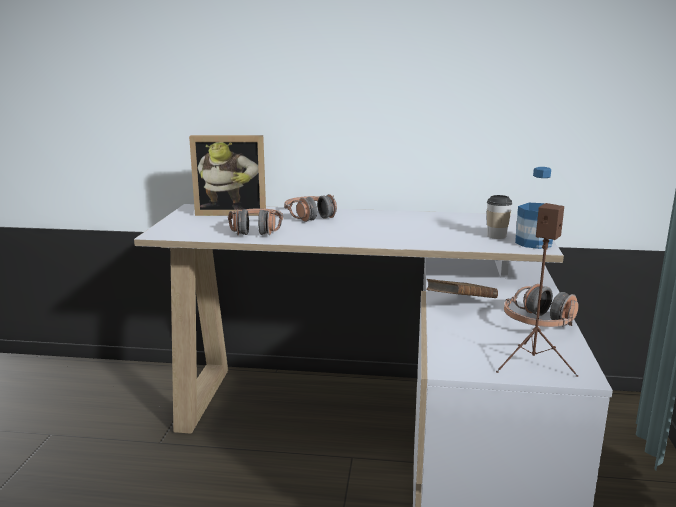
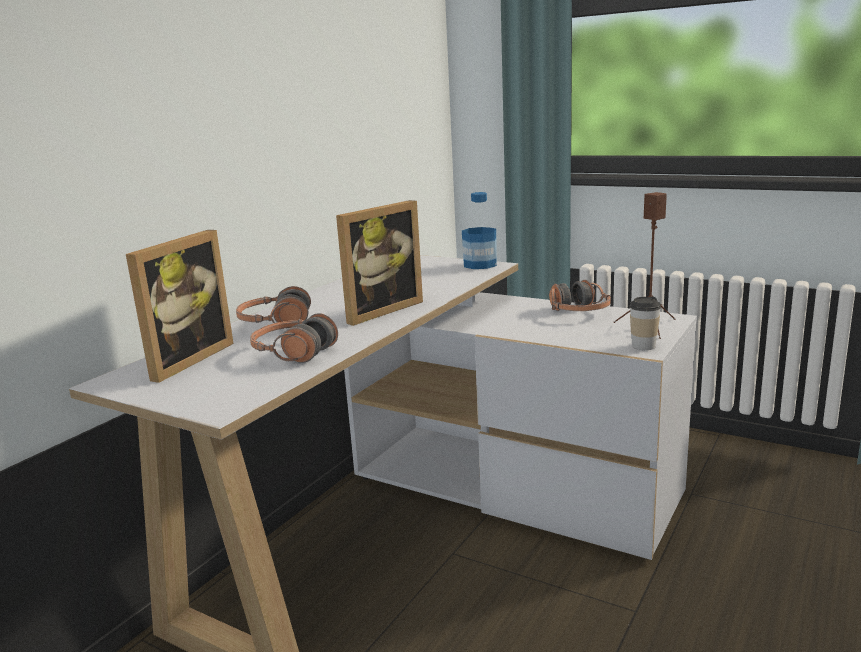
camera: 65 degrees left, 0 degrees up
(360, 234) = (378, 310): none -> picture frame
(460, 304) = (521, 328): brown book -> none
(496, 236) = (448, 271): cup -> cup (643, 346)

